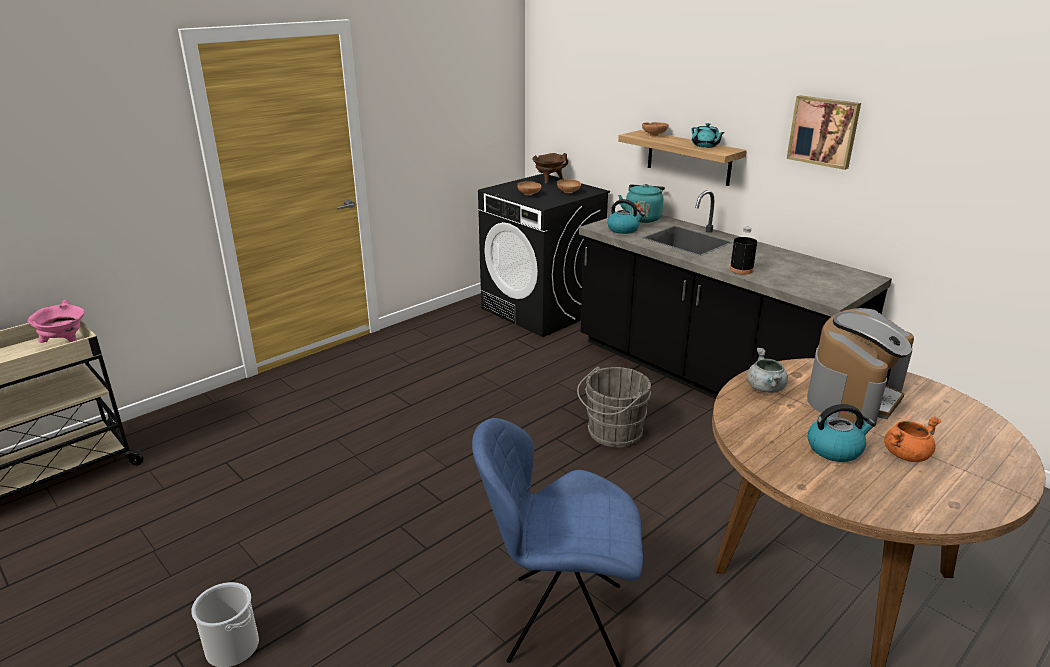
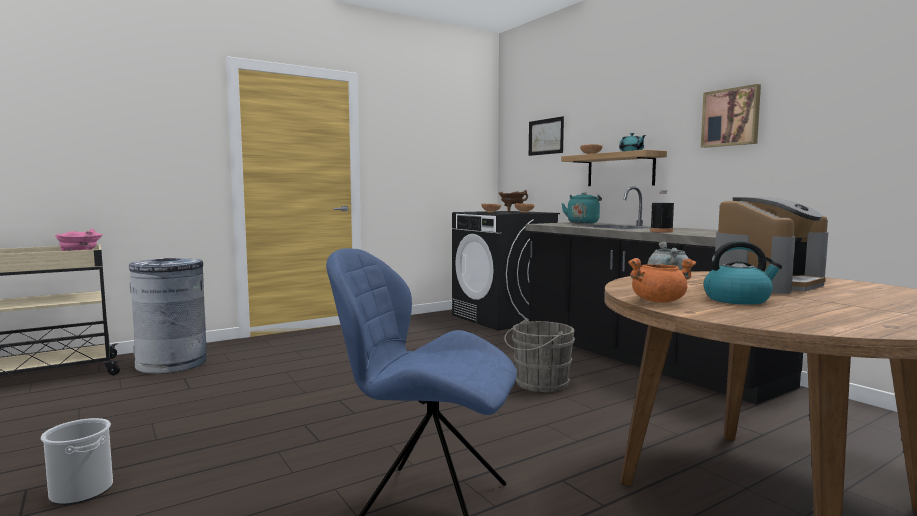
camera: 10 degrees right, 20 degrees down
(194, 436) = (172, 364): none -> grey trash can
(593, 91) = (546, 136): none -> picture
(623, 229) = (563, 224): kettle -> none
(906, 454) = (826, 304): orange cooking pot -> orange cooking pot (658, 301)

